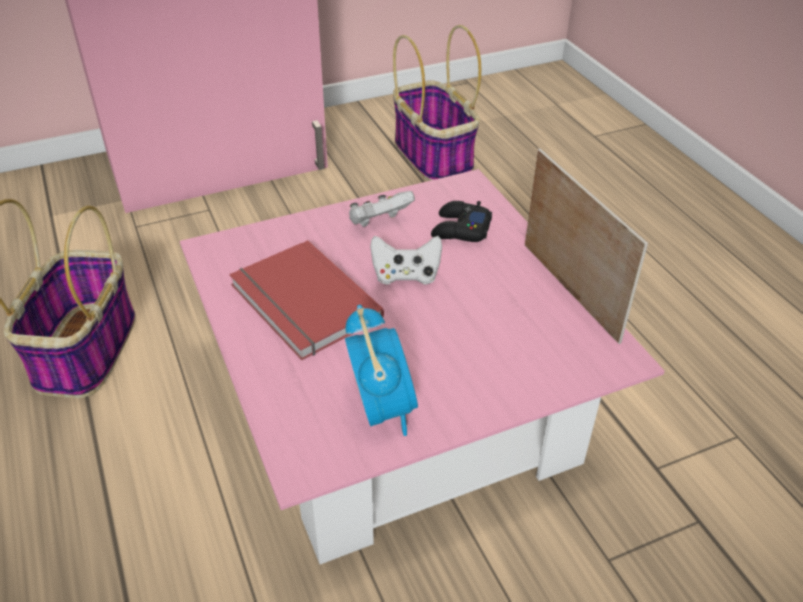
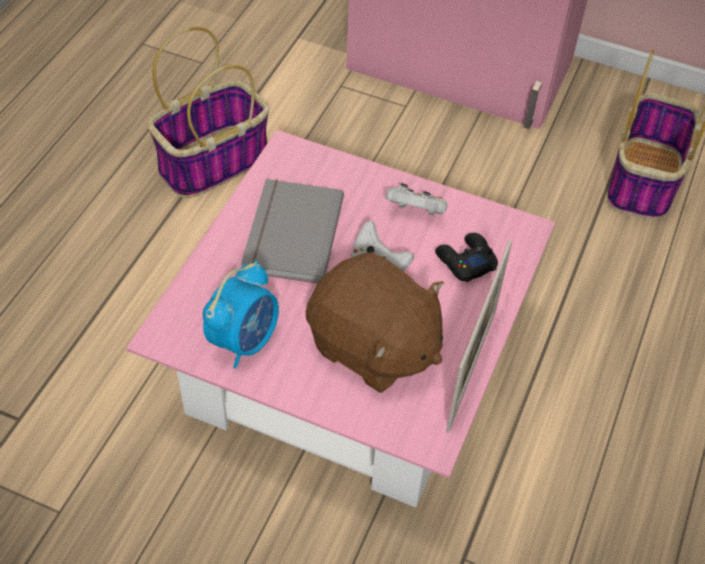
camera: 45 degrees right, 10 degrees up
(302, 304) = (289, 234): red book -> grey book
(486, 331) = (373, 347): none -> brown plush toy

